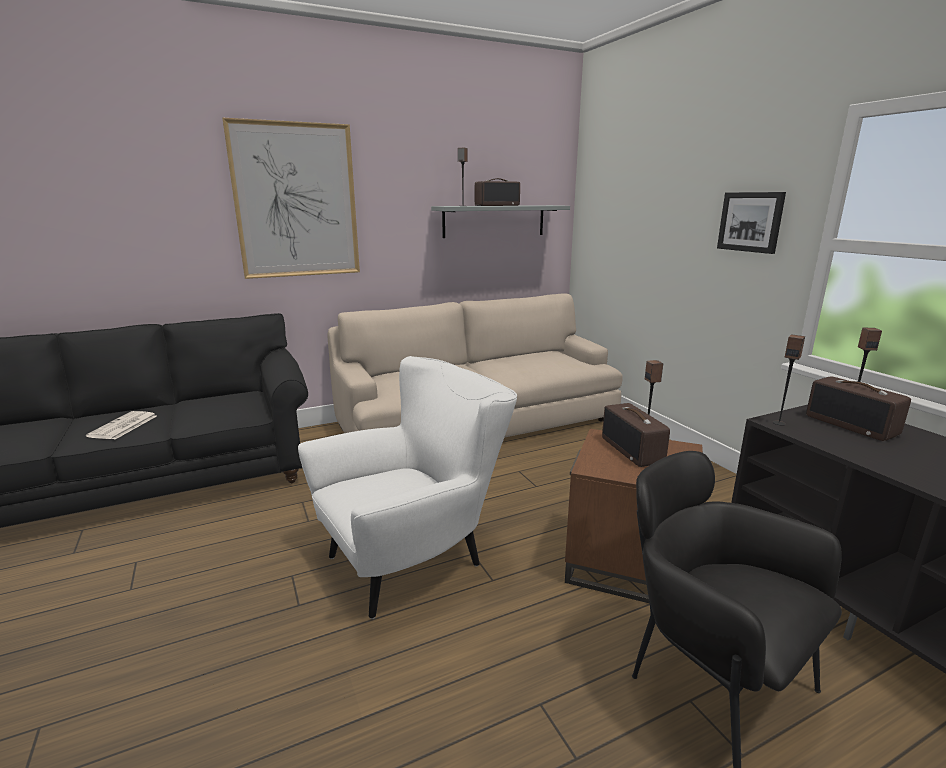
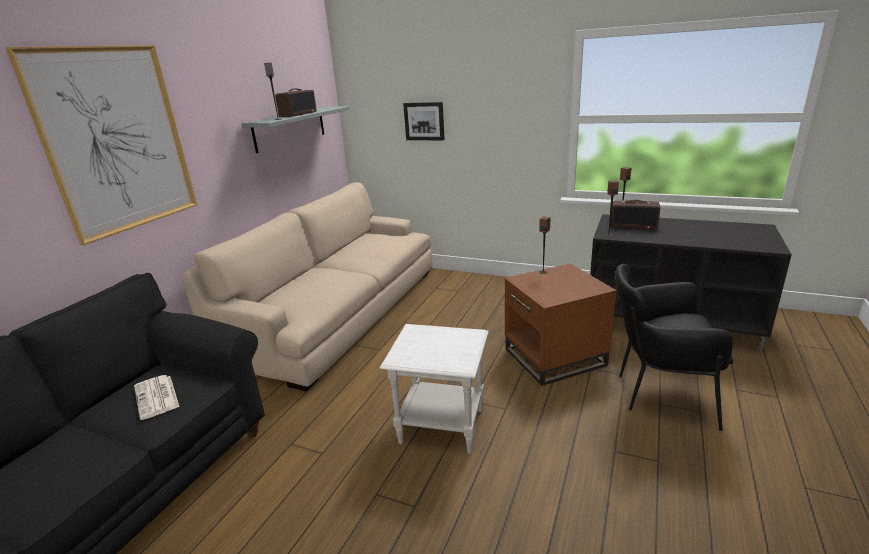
camera: 40 degrees left, 5 degrees up
(123, 426) = (64, 471): newspaper -> newspaper (157, 397)
(415, 558) = (443, 426): white armchair -> white side table
(633, 450) = (548, 281): radio -> none
(750, 222) = (517, 108): picture -> picture (424, 121)

